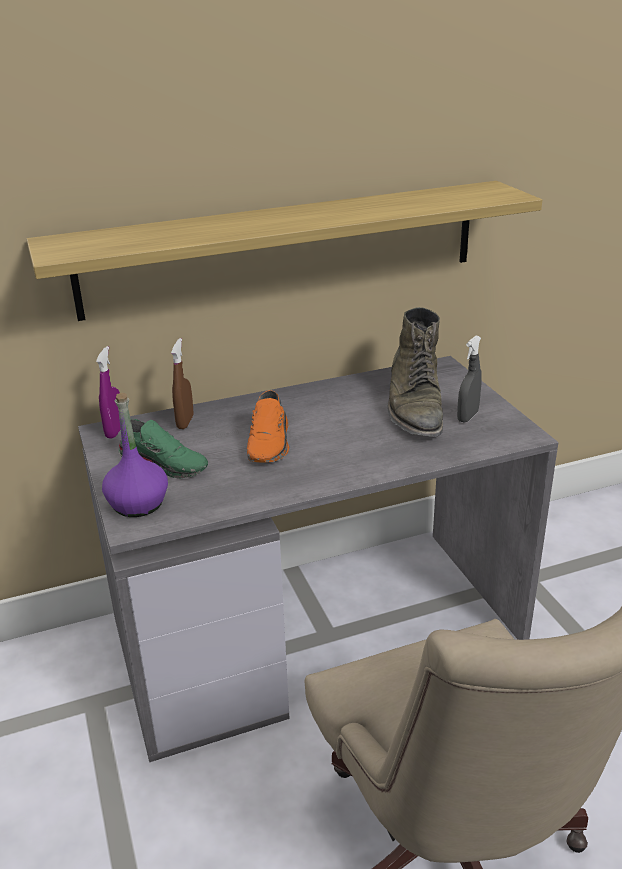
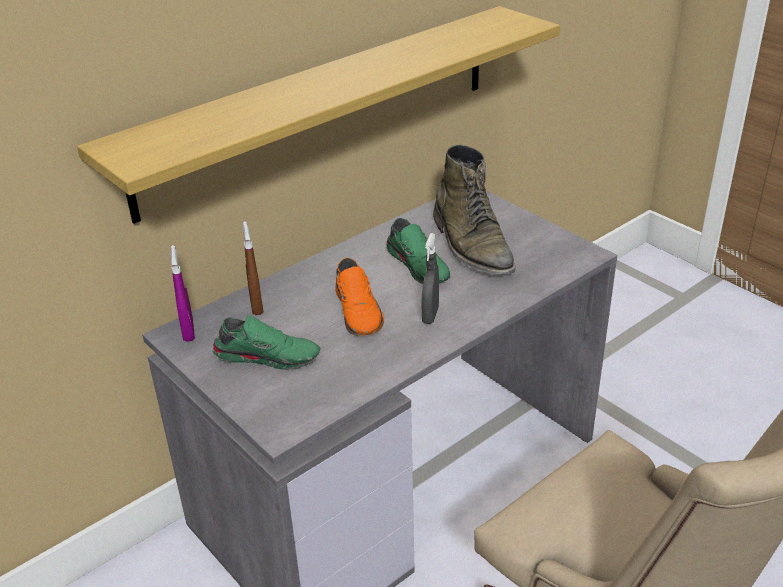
camera: 20 degrees left, 5 degrees up
(138, 504) = (271, 406): purple bottle -> none
(352, 416) = (419, 265): none -> green shoe
(467, 417) = (525, 245): grey spray bottle -> grey spray bottle (430, 315)

